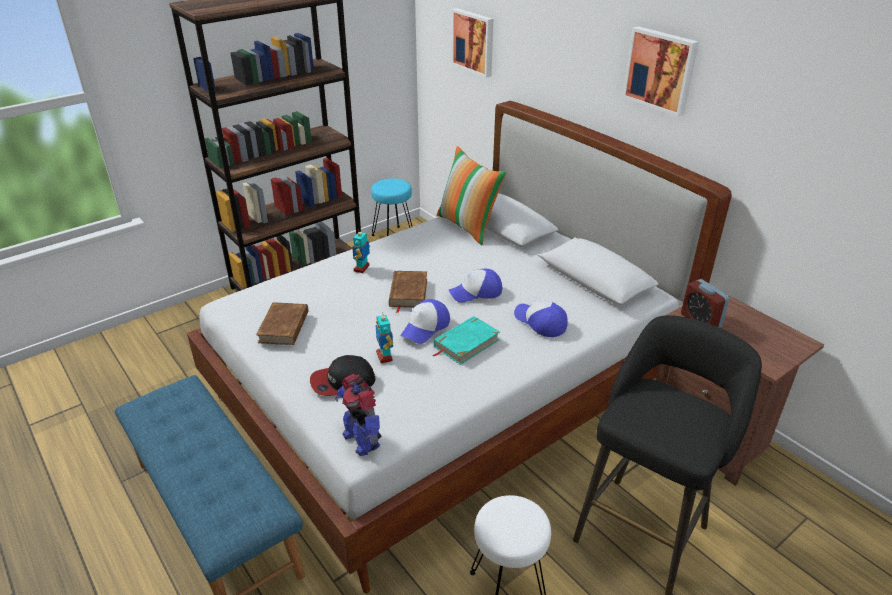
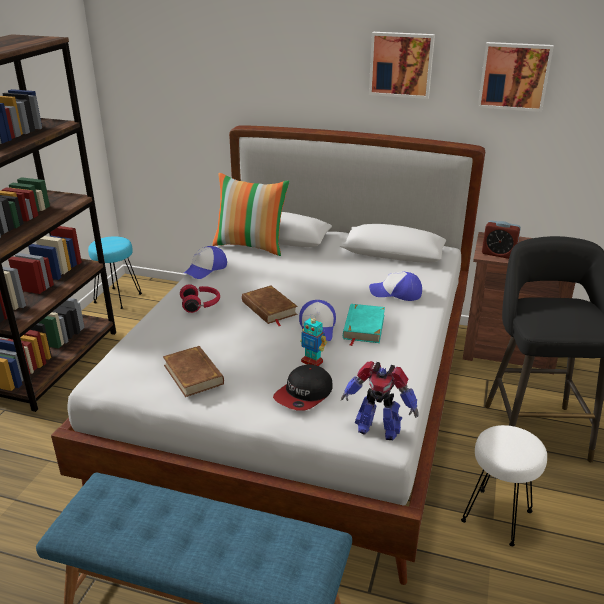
camera: 35 degrees left, 5 degrees down
(362, 268) = (201, 305): toy robot -> red headphones
(474, 42) = (181, 79): picture -> picture (514, 76)
(476, 292) = (322, 289): cap -> cap (206, 269)

